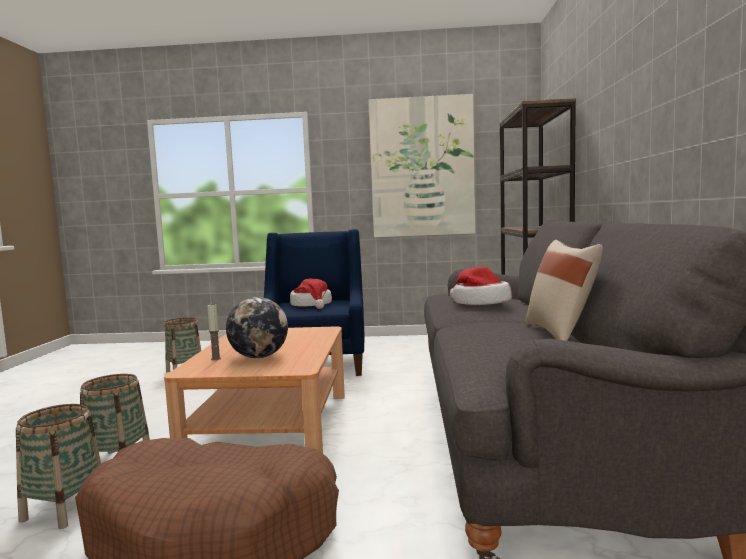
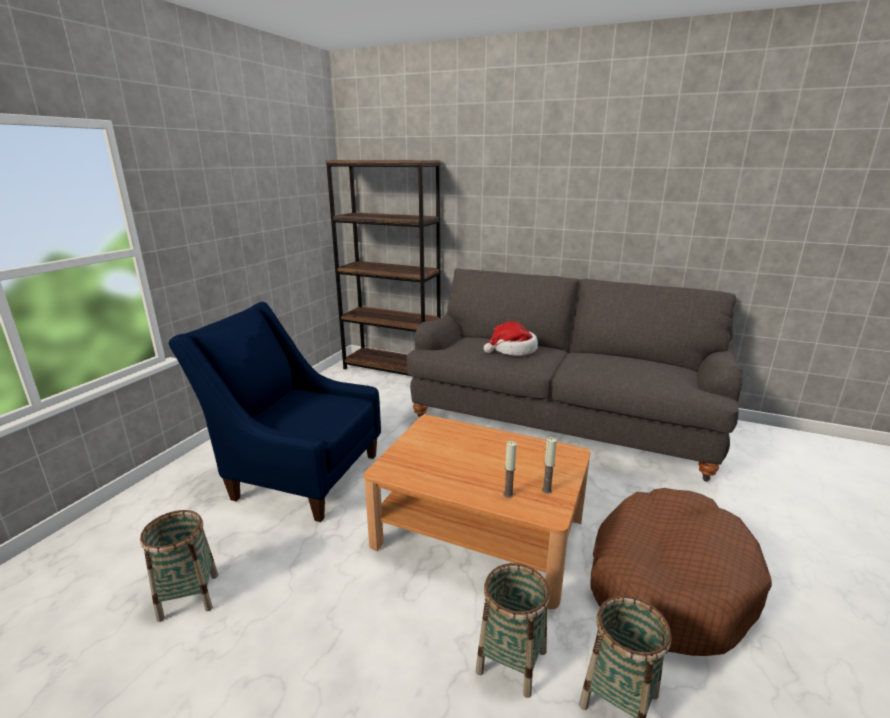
camera: 70 degrees left, 15 degrees up
(225, 367) = (547, 490): none -> candle
(259, 357) = (518, 469): globe -> none
(312, 305) = (303, 410): hat -> none
(422, 167) = (260, 208): picture -> none
(560, 333) = (622, 355): beige pillow -> none

